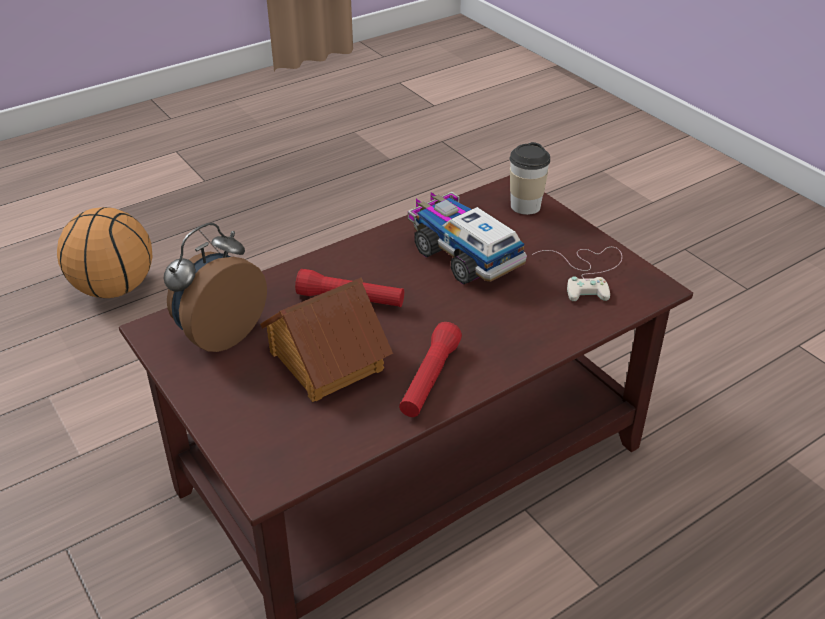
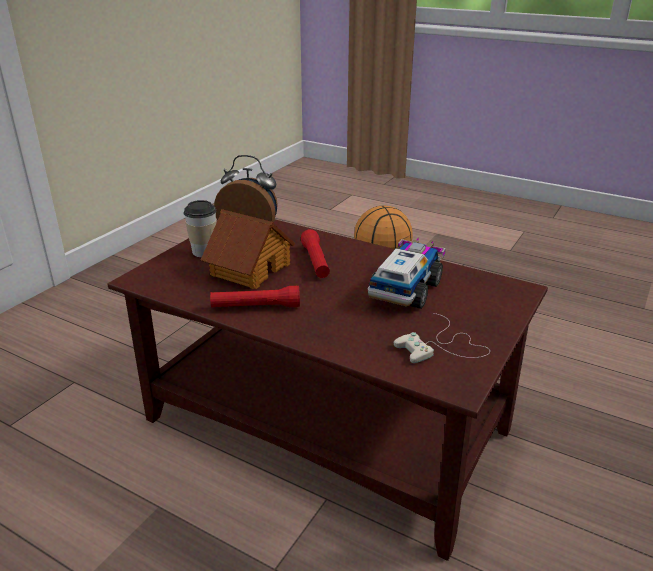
camera: 65 degrees right, 10 degrees down
(525, 206) = (503, 300): cup -> cup (204, 251)

